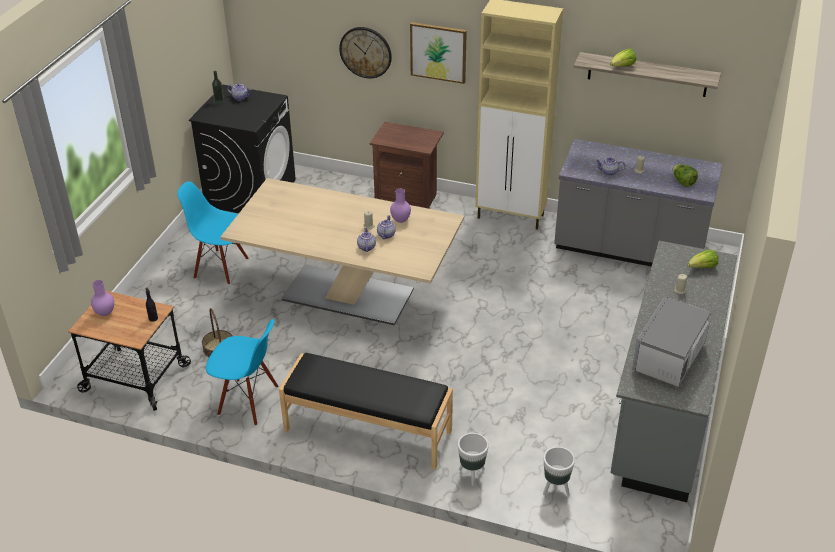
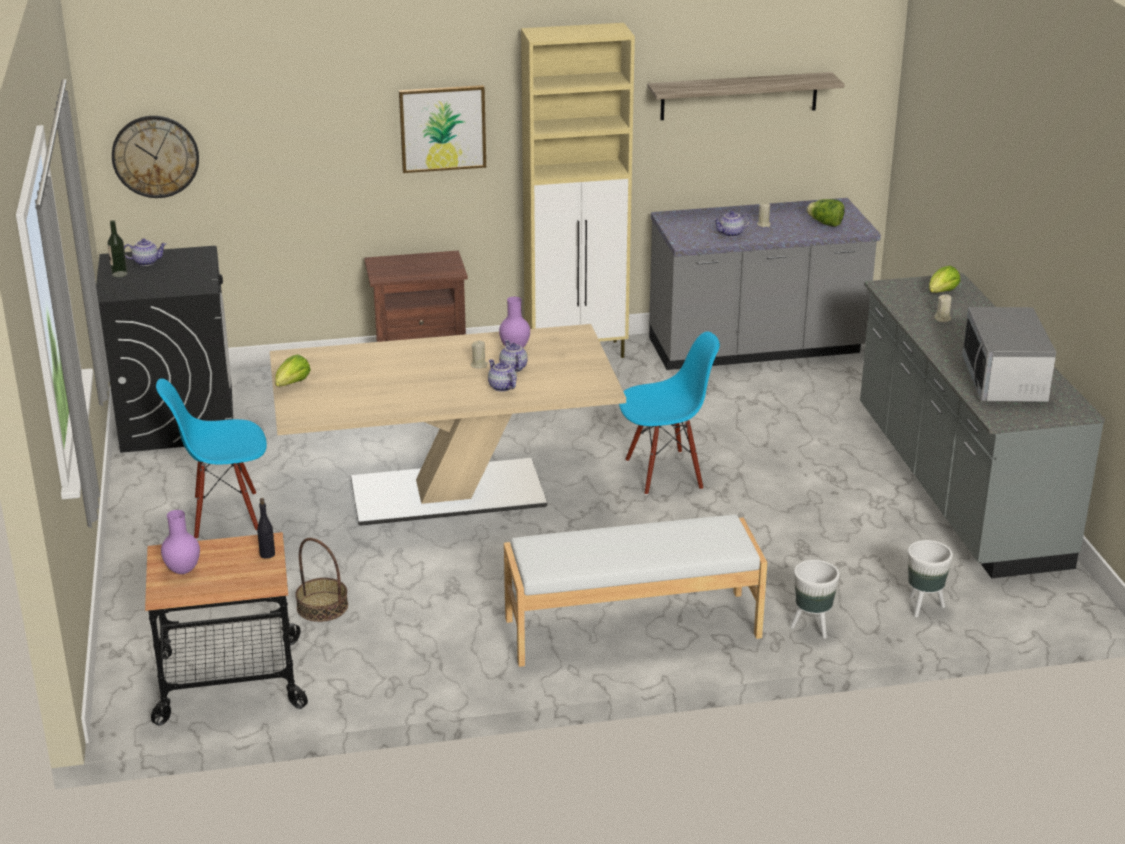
camera: 30 degrees left, 10 degrees down
(248, 401) = (432, 651): blue chair -> blue chair (664, 473)
(365, 52) = (328, 153): wall clock -> wall clock (155, 156)
(367, 431) = (632, 628): black bench -> white bench
(622, 67) = (716, 87): lettuce -> lettuce (292, 384)

